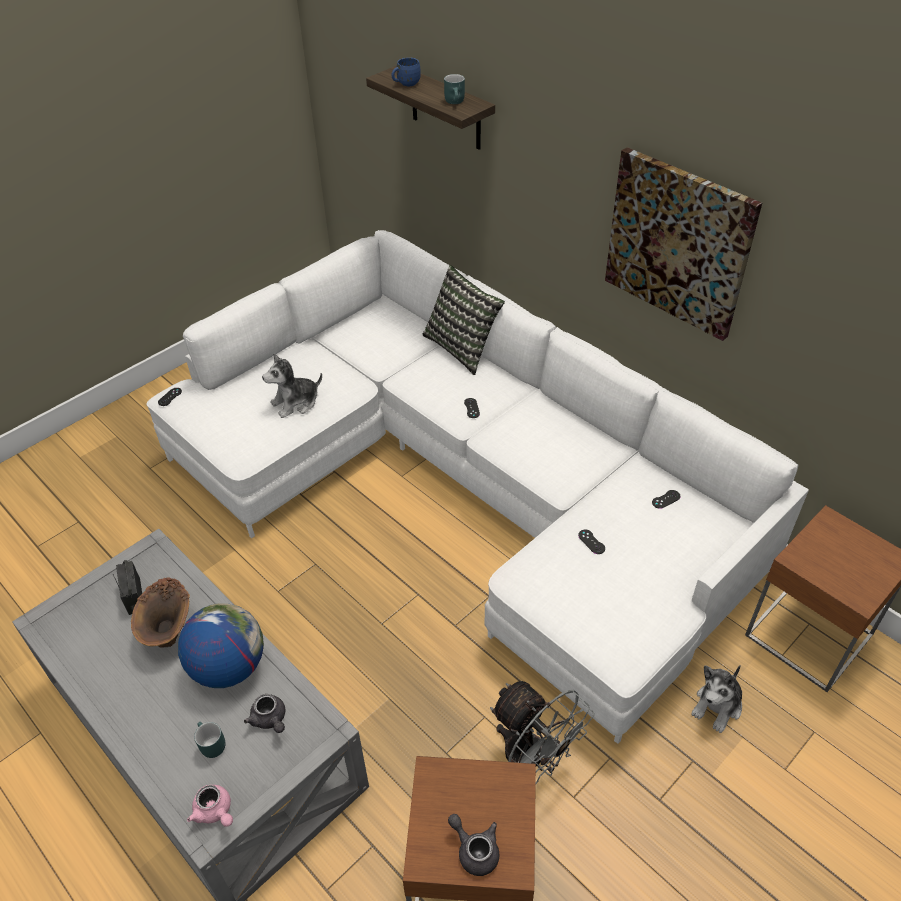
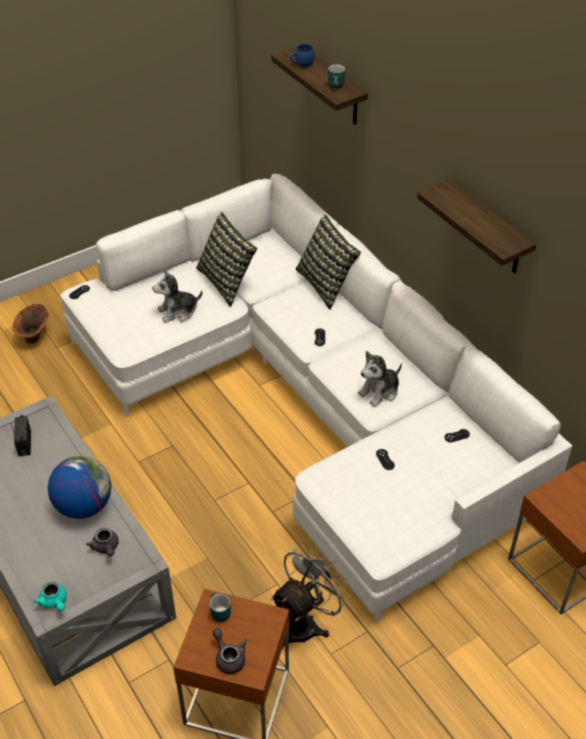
camera: 10 degrees right, 0 degrees up
(170, 631) = (46, 473): brown vase -> brown vase (35, 336)
(209, 745) = (59, 557): turquoise mug -> turquoise mug (218, 612)
(215, 812) = (54, 602): pink teapot -> turquoise teapot
(346, 360) = (227, 281): none -> pillow
(532, 761) = (306, 623): grey fan -> grey fan turned 105 degrees counterclockwise
(678, 243) = (488, 229): picture -> shelf
(717, 706) = (466, 609): plush toy -> plush toy (379, 391)

